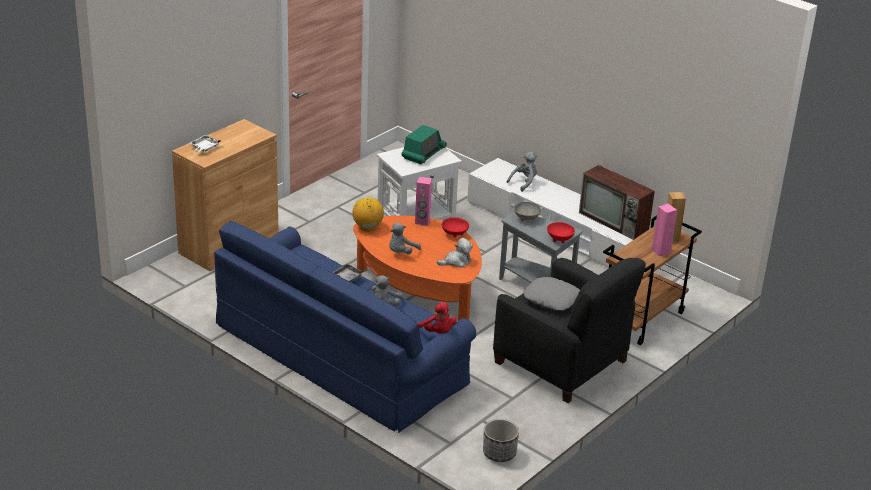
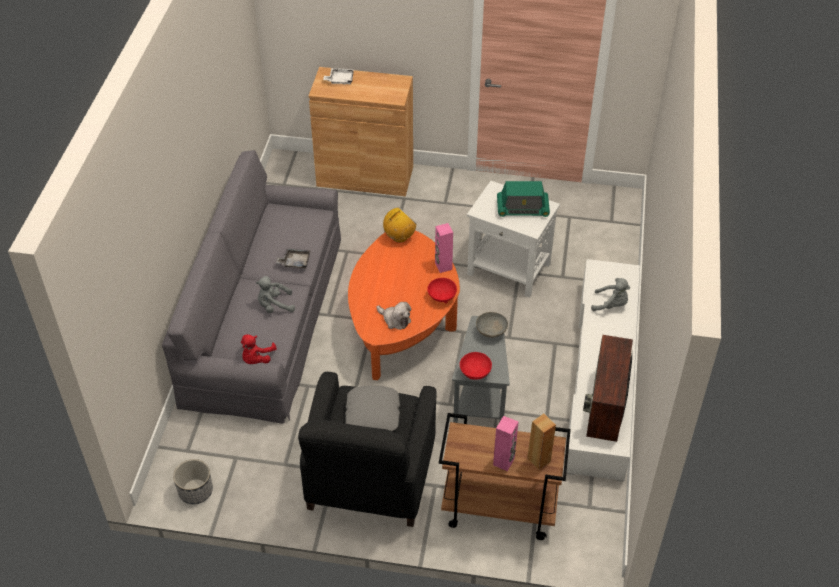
camera: 60 degrees right, 15 degrees up
(339, 353) = (264, 318): blue sofa -> grey sofa
(401, 252) = (377, 277): grey plush toy -> none

